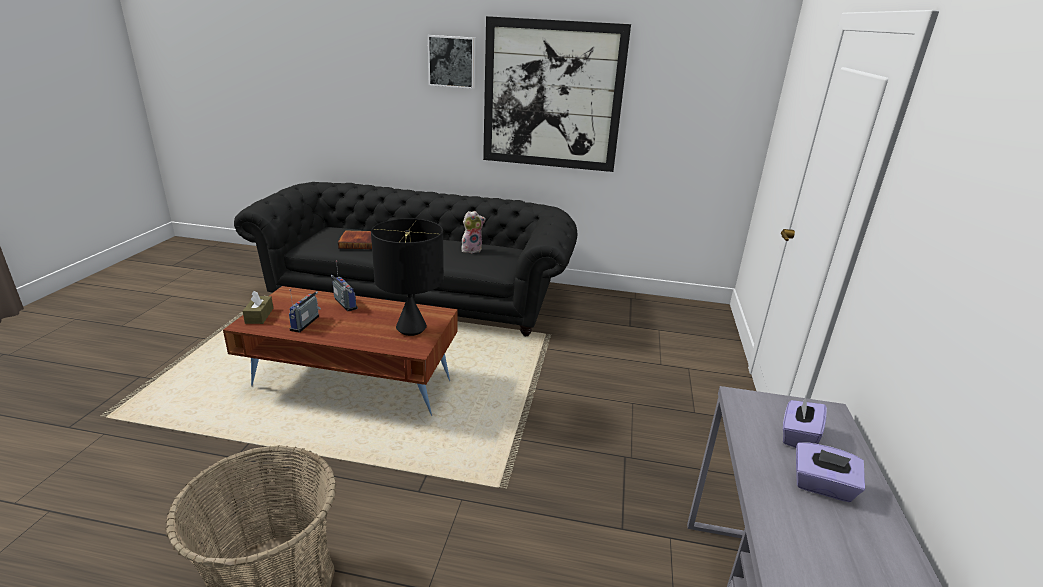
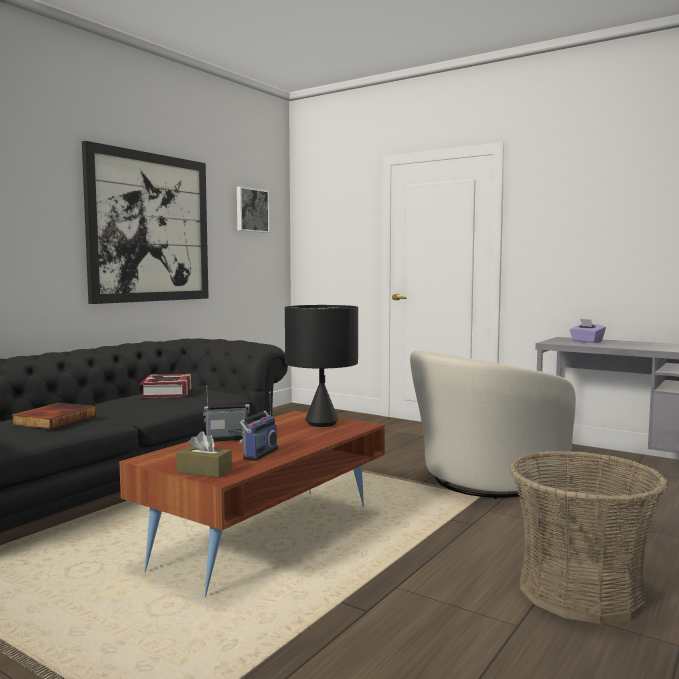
camera: 65 degrees left, 20 degrees down
(306, 324) = (258, 453): radio -> radio turned 105 degrees counterclockwise
(452, 61) = (44, 188): picture -> picture (251, 210)
(472, 249) = (167, 392): plush toy -> book
(554, 485) = (483, 481): none -> beige armchair
(822, 486) = (627, 344): purple tissue box -> none

